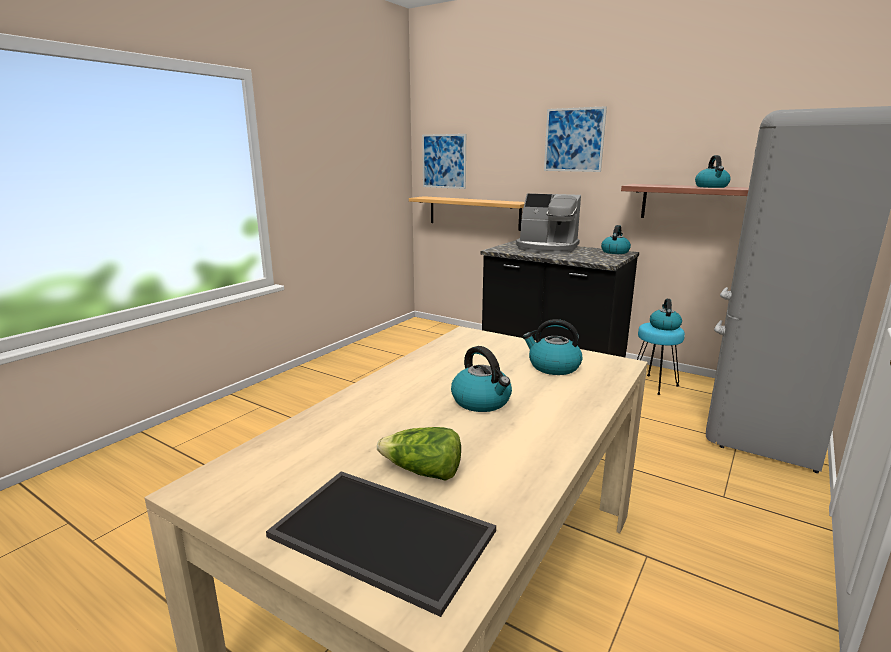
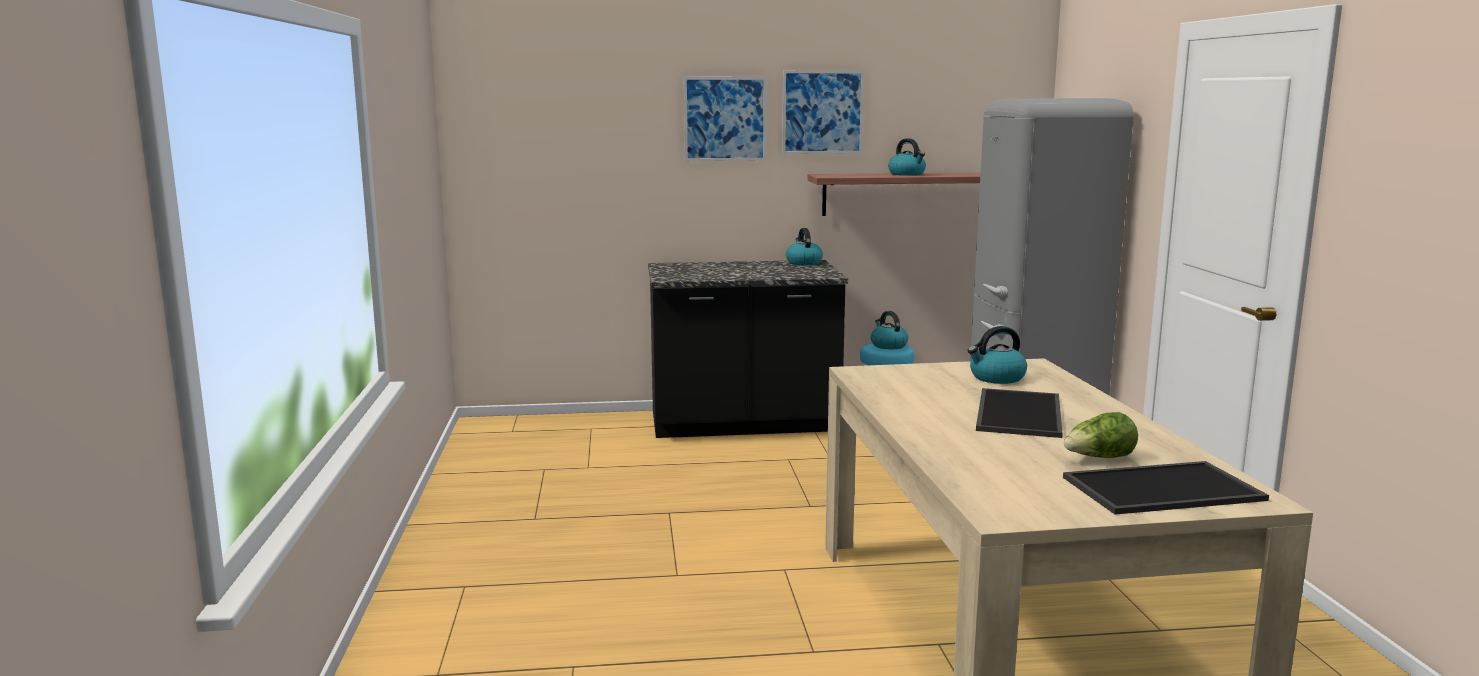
camera: 40 degrees left, 5 degrees down
(444, 161) = (509, 150): picture -> picture (822, 112)
(474, 213) = (570, 228): shelf -> none
(482, 401) = (1016, 413): kettle -> tray
(547, 248) = (721, 269): coffee machine -> none

